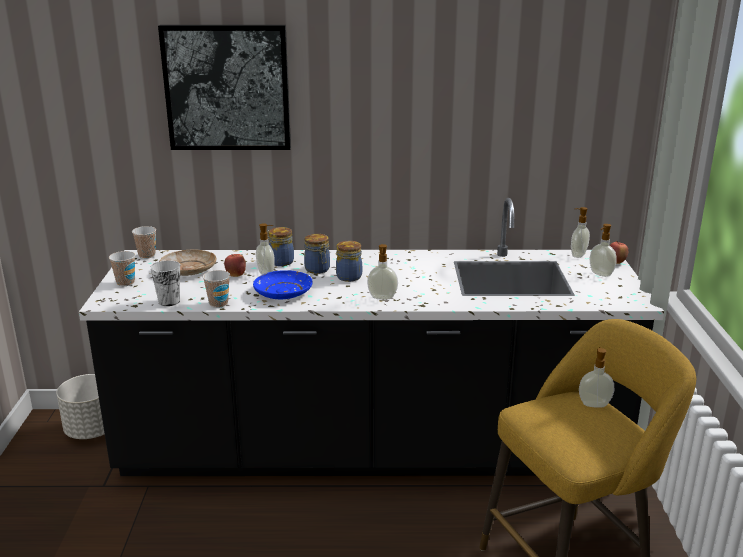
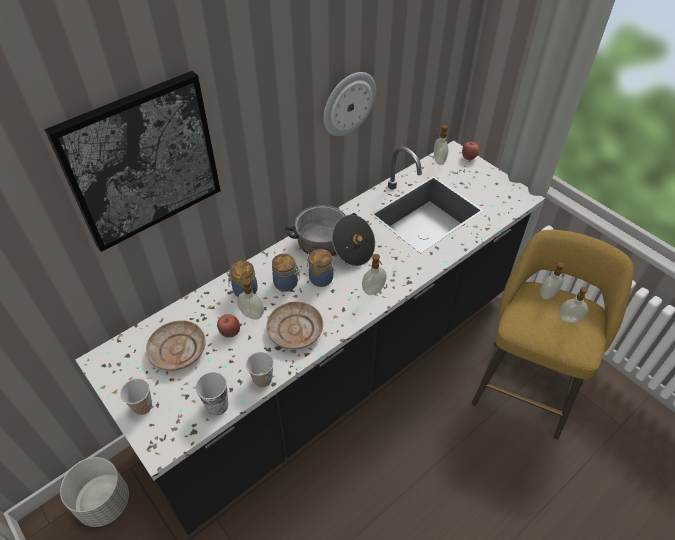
camera: 40 degrees left, 25 degrees up
(147, 255) = (111, 354): cup -> none
(283, 292) = (295, 330): blue plate -> beige plate
(388, 266) = (333, 246): none -> cooking pot
(454, 129) = (348, 103): none -> wall clock
(600, 274) = (473, 177): soap dispenser -> soap dispenser (569, 319)

